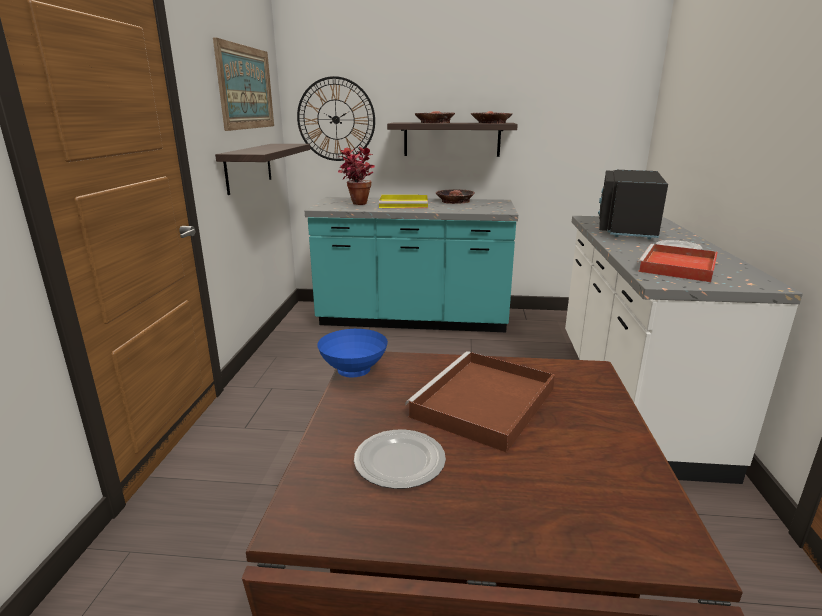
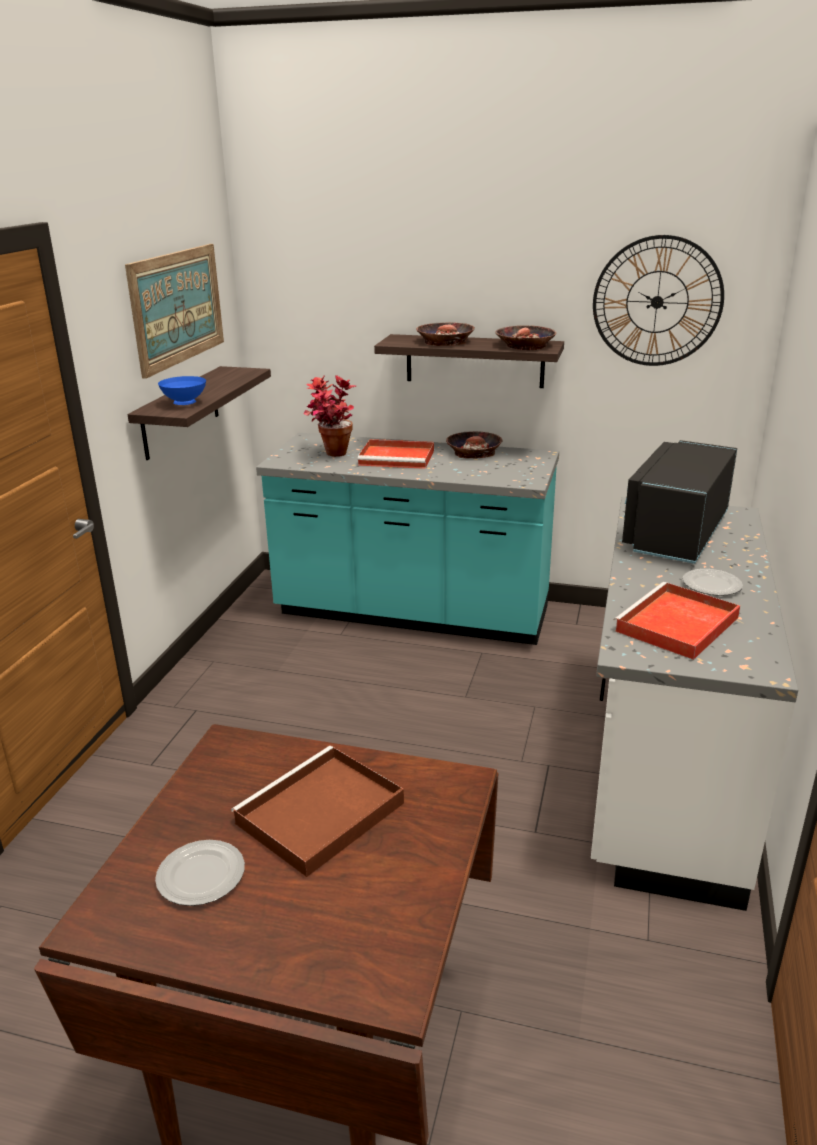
camera: 10 degrees right, 5 degrees up
(336, 119) = (312, 327): wall clock -> wall clock (657, 302)
(355, 371) = (209, 757): blue bowl -> blue bowl (185, 403)
(405, 204) = (398, 457): yellow tray -> red tray

